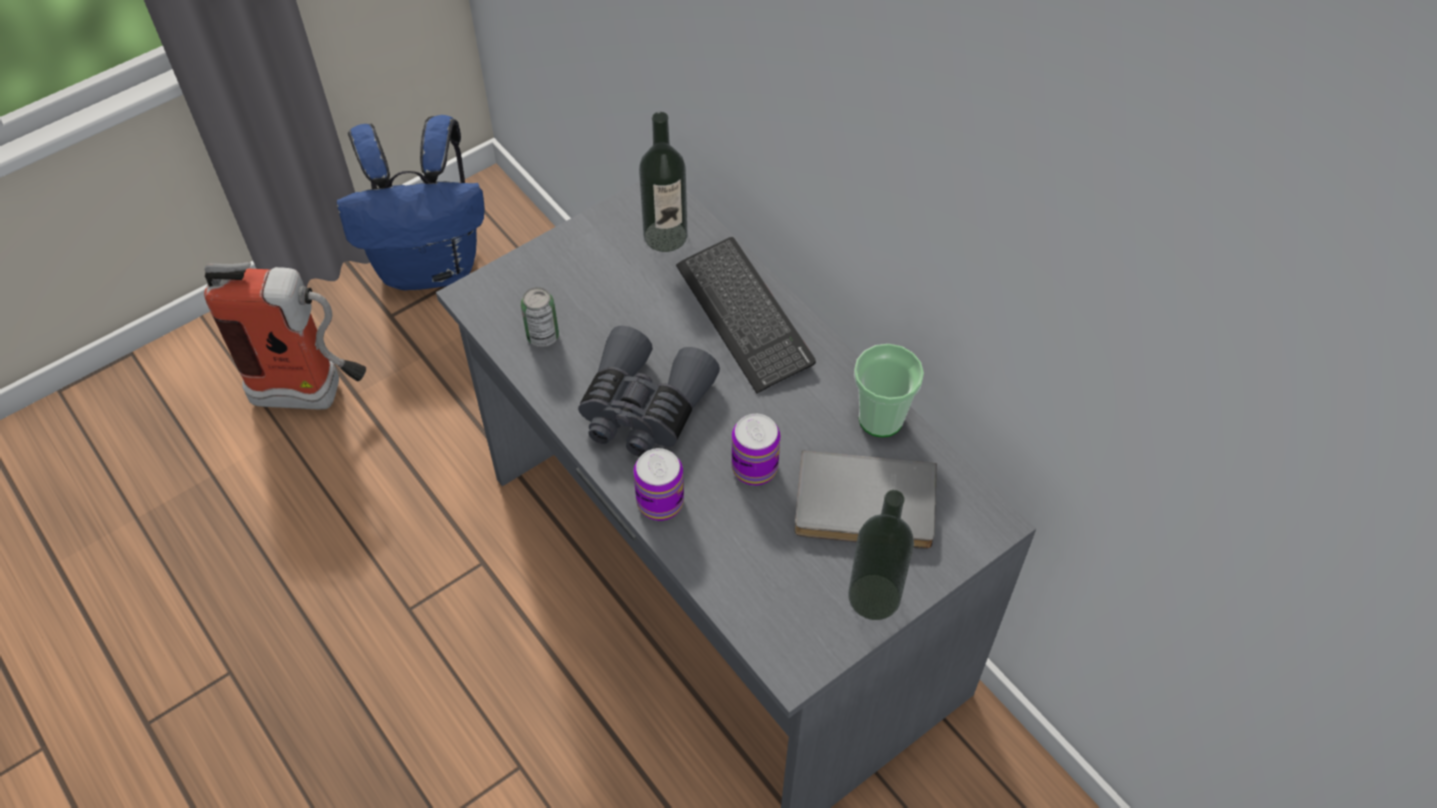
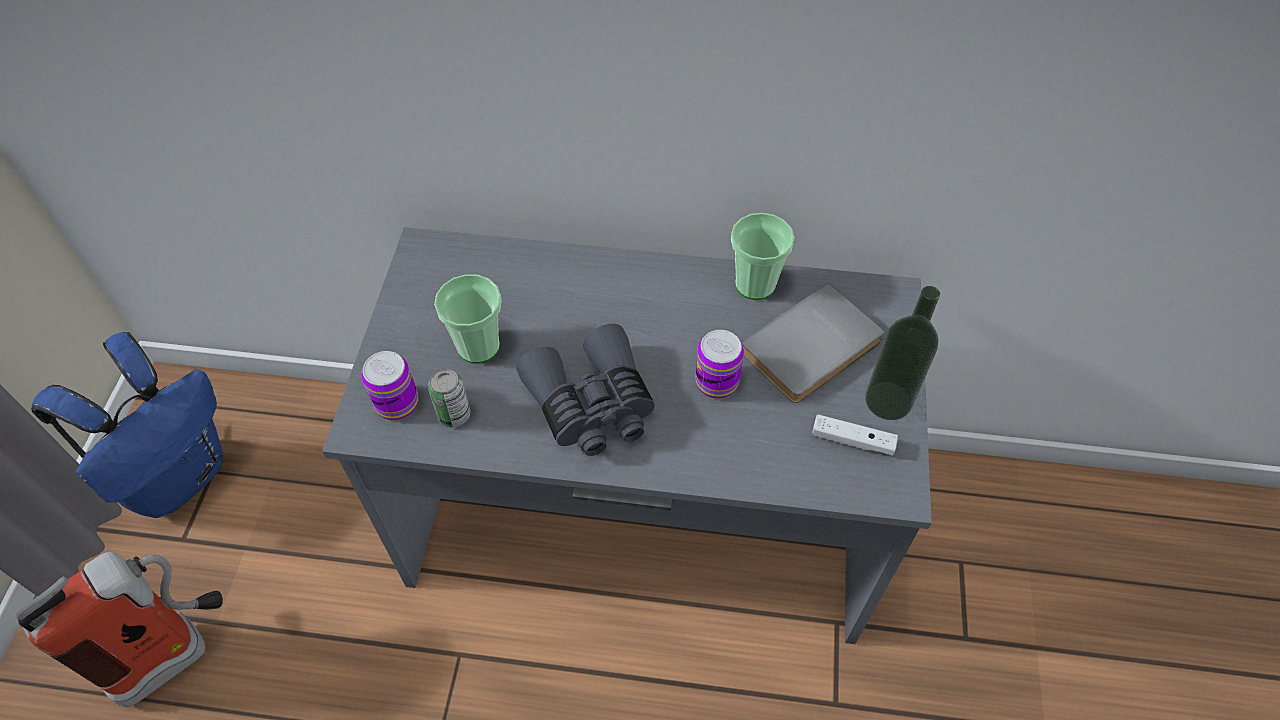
camera: 45 degrees left, 0 degrees up
(614, 300) = (478, 346): none -> cup
(660, 502) = (683, 460): can -> can (397, 403)
(665, 236) = (463, 273): bottle -> none
(744, 316) = (587, 287): keyboard -> none
(805, 600) = (852, 440): none -> white game controller

